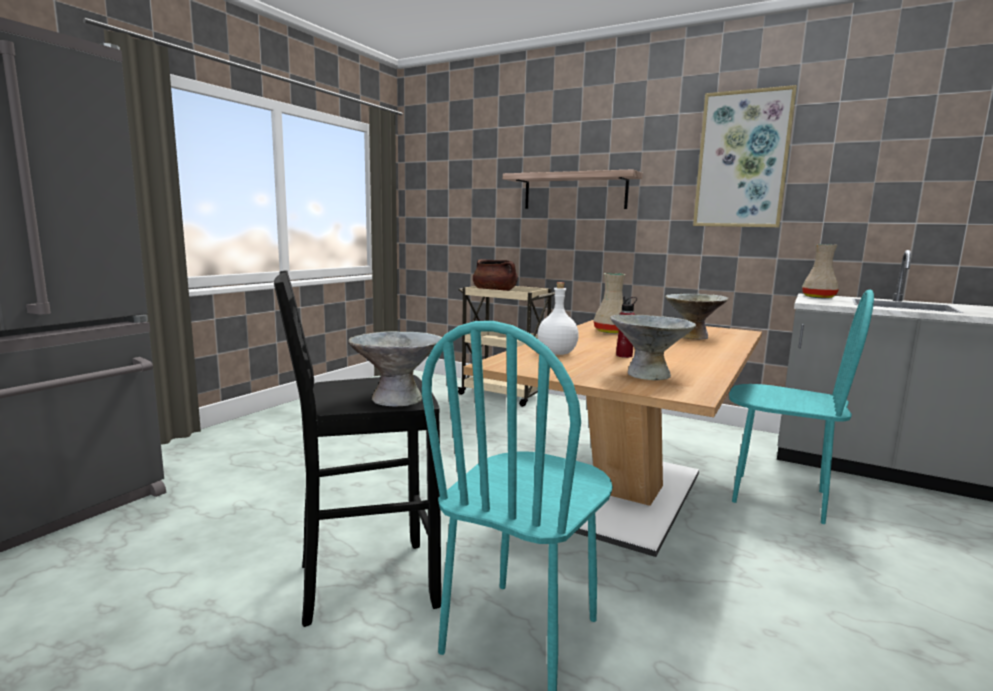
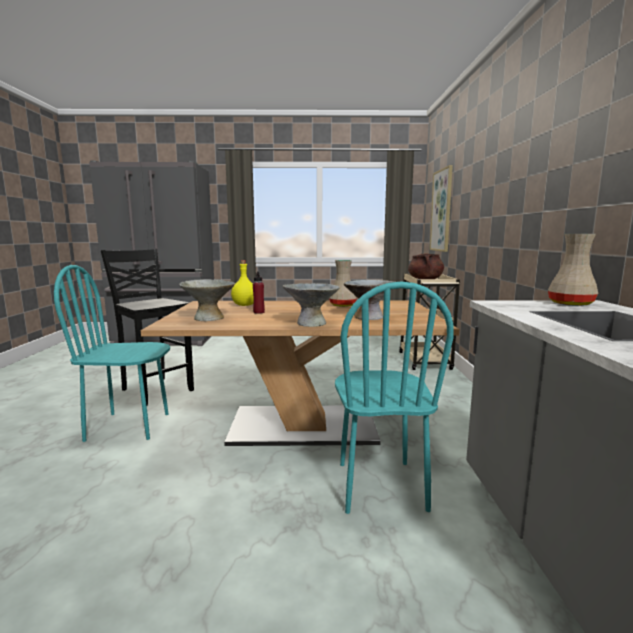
camera: 60 degrees right, 0 degrees up
(396, 399) = (143, 305): grey bowl -> grey bowl (311, 323)
(557, 353) = (244, 305): white bottle -> yellow bottle
(575, 191) = (478, 193): shelf -> none
(742, 160) = (568, 136): picture -> picture (442, 210)

